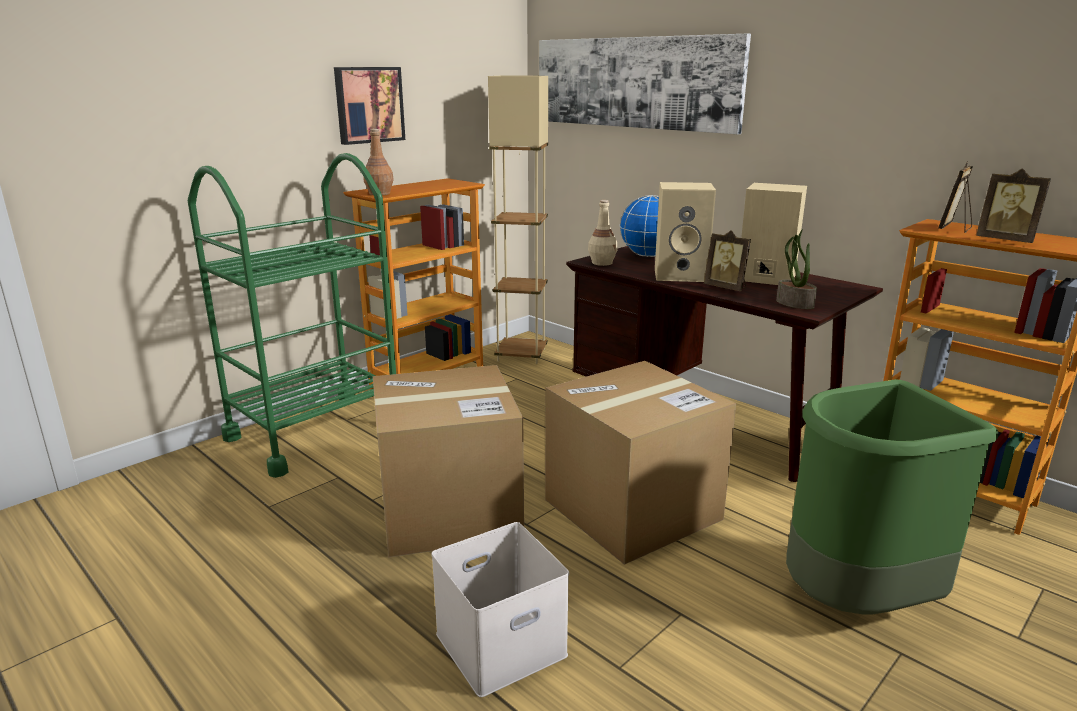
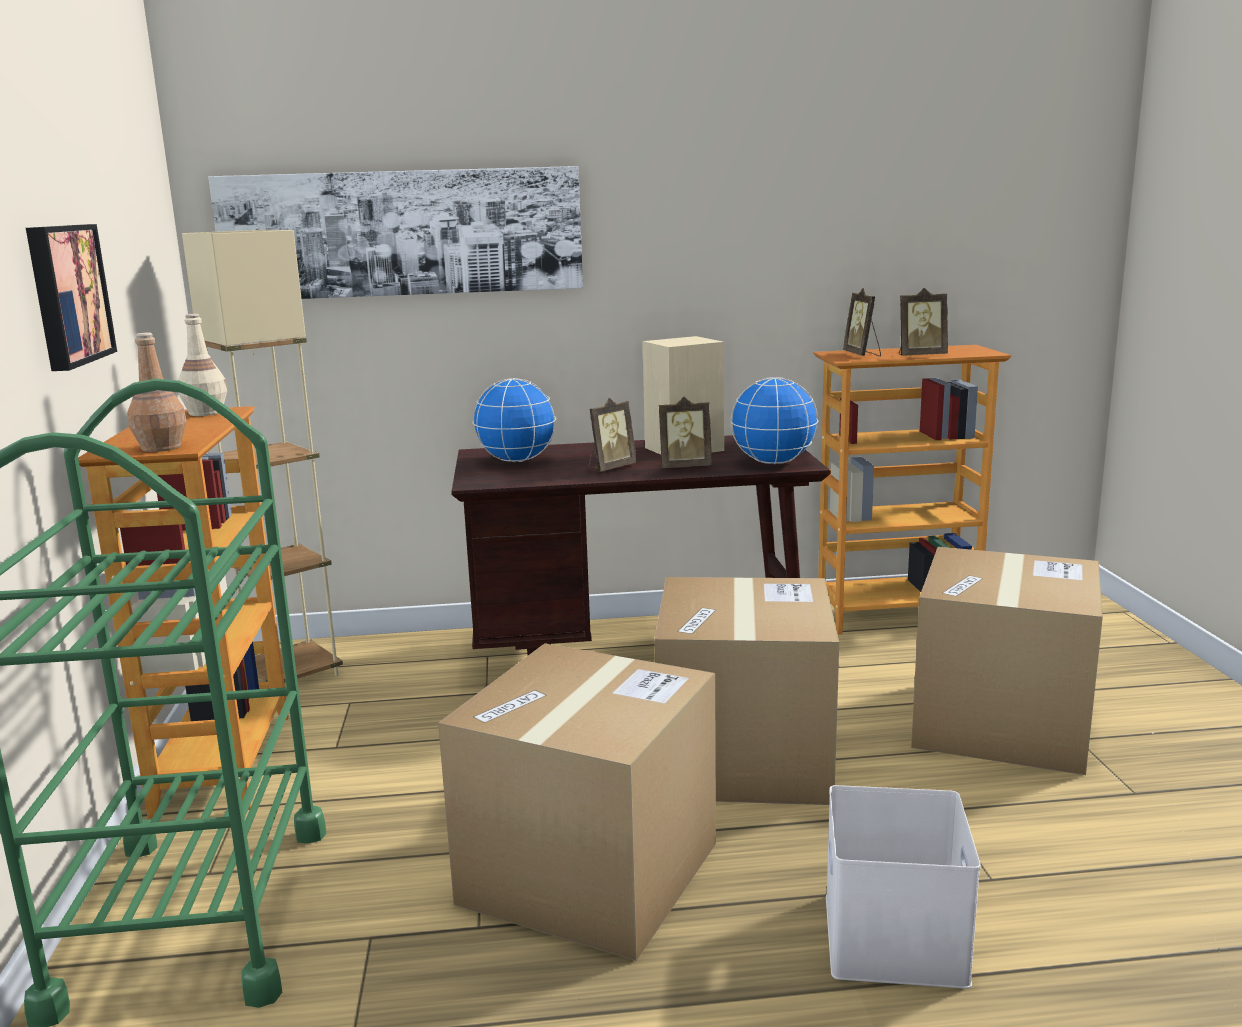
camera: 50 degrees left, 5 degrees down
(602, 263) = (495, 480): beige bottle -> beige bottle (206, 413)
(681, 275) = (610, 468): beige speaker -> picture frame
(794, 304) = (773, 463): potted plant -> globe
(856, 602) = (1000, 724): green trash can -> cardboard box

